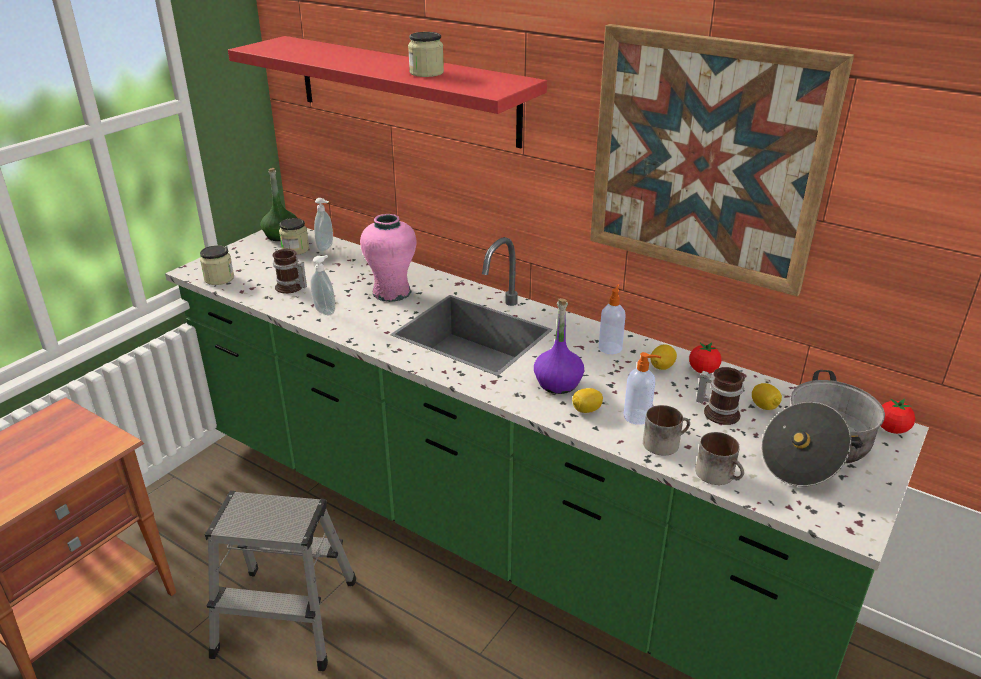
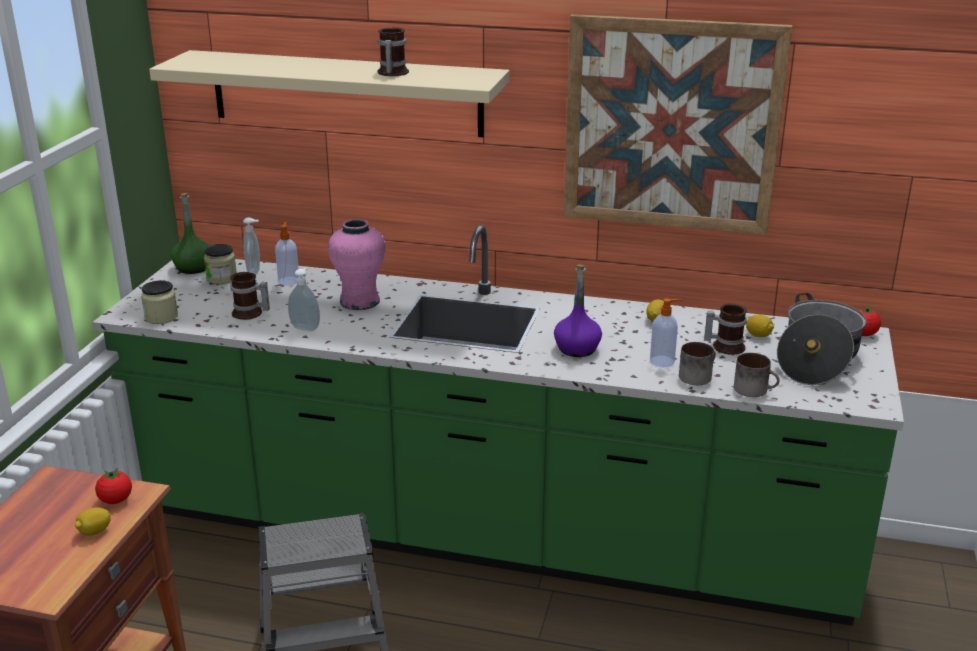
camera: 20 degrees left, 5 degrees down
(405, 89) = (346, 93): red shelf -> beige shelf
(426, 73) = (391, 73): jar -> mug
(586, 410) = (616, 364): lemon -> lemon (94, 532)
(610, 347) = (602, 313): soap dispenser -> soap dispenser (289, 280)
(703, 370) = (693, 318): tomato -> tomato (116, 500)

